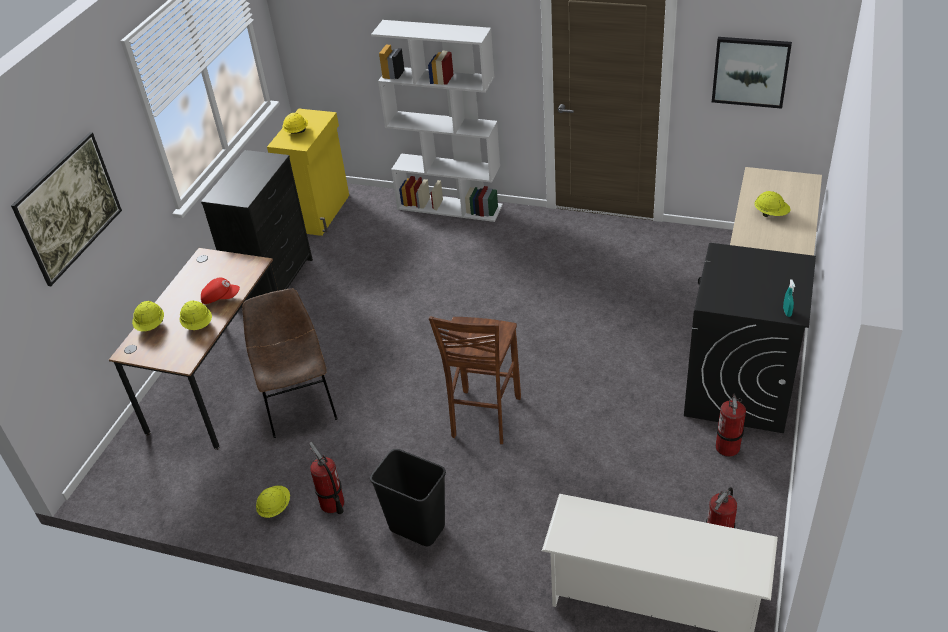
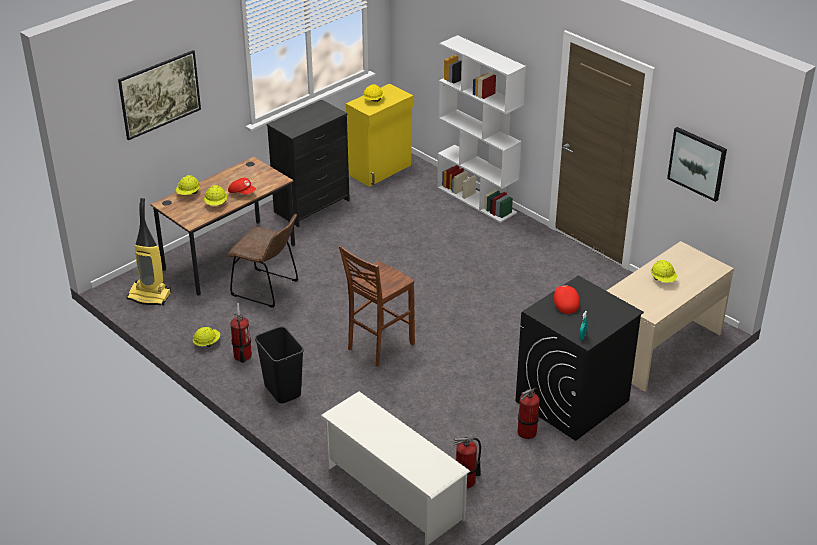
camera: 25 degrees right, 5 degrees down
(154, 476) = (150, 296): none -> vacuum cleaner
(298, 403) = (268, 289): brown chair -> brown chair turned 105 degrees clockwise
(730, 281) = (565, 304): none -> red cap

